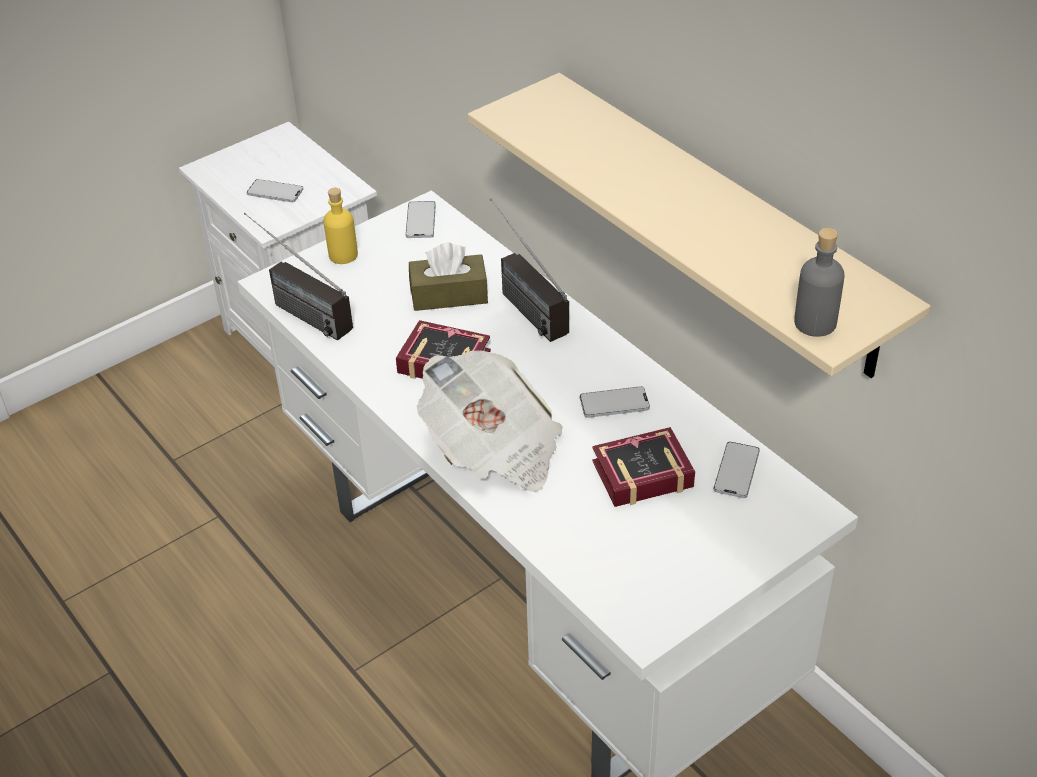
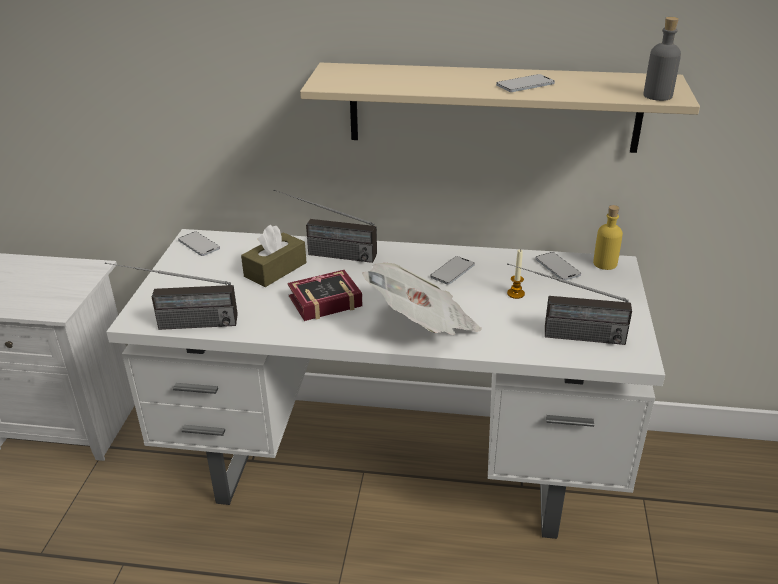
camera: 45 degrees left, 10 degrees down
(275, 192) = (35, 291): phone -> phone (525, 85)
(343, 255) = (169, 283): yellow bottle -> yellow bottle (605, 263)
(610, 552) = (562, 334): none -> radio
(637, 473) = (515, 294): book -> candle

